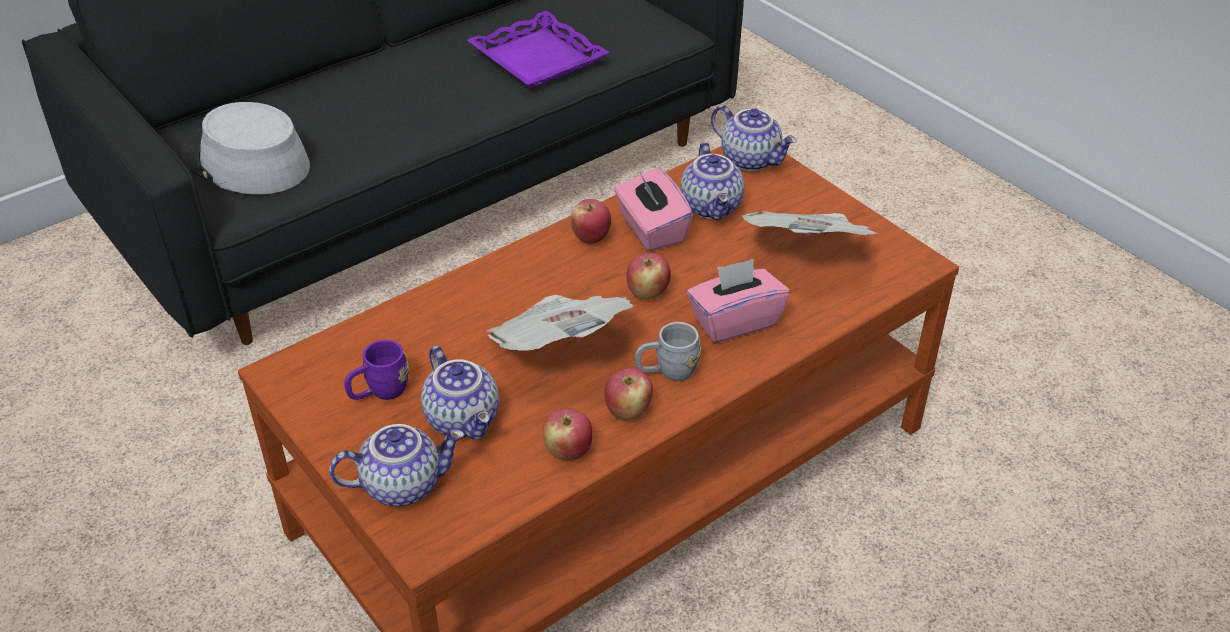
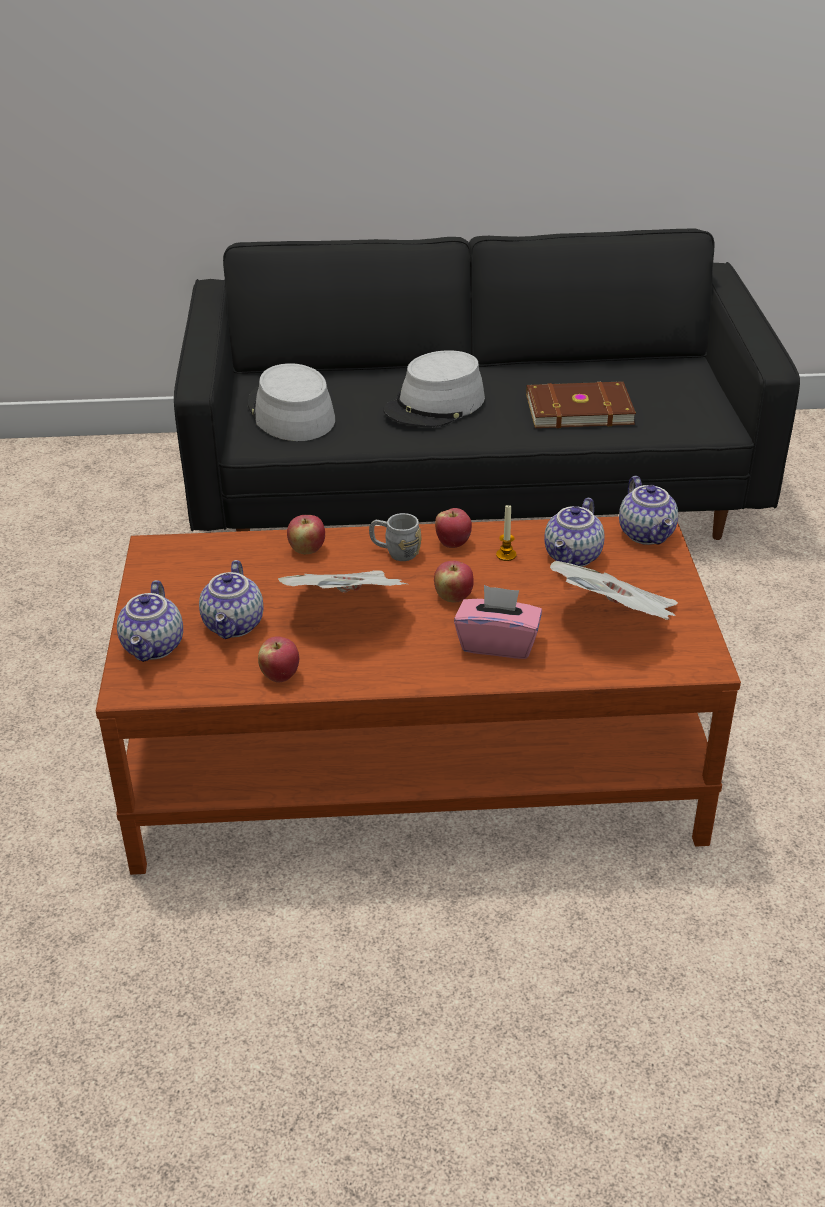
camera: 35 degrees right, 5 degrees down
(379, 392) = (199, 585): purple mug -> none
(395, 101) = (435, 405): none -> grey hat
(403, 484) = (154, 647): teapot -> teapot turned 75 degrees clockwise
(537, 59) = (578, 409): purple tray -> brown book
(628, 411) = (349, 669): apple -> apple (307, 550)
(651, 229) = (506, 555): pink tissue box -> candle
(667, 371) = (407, 655): grey mug -> grey mug (395, 552)

